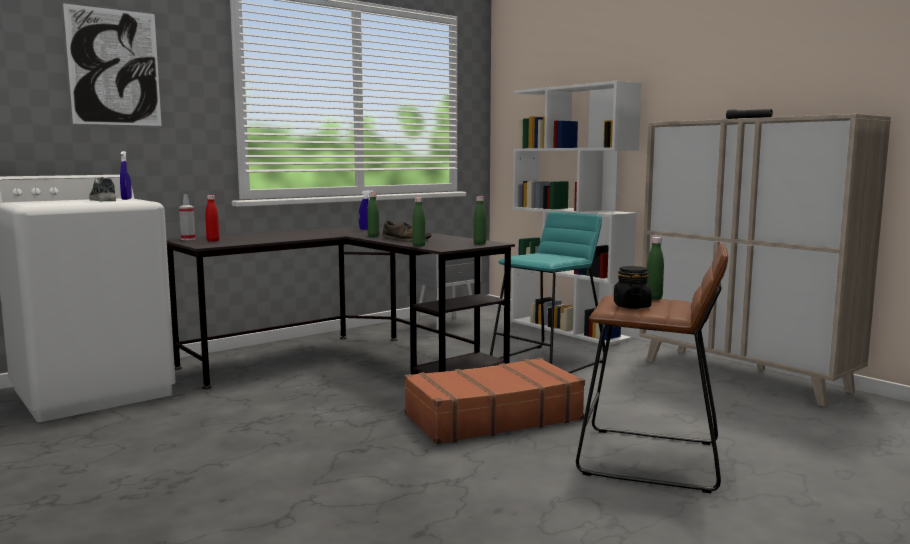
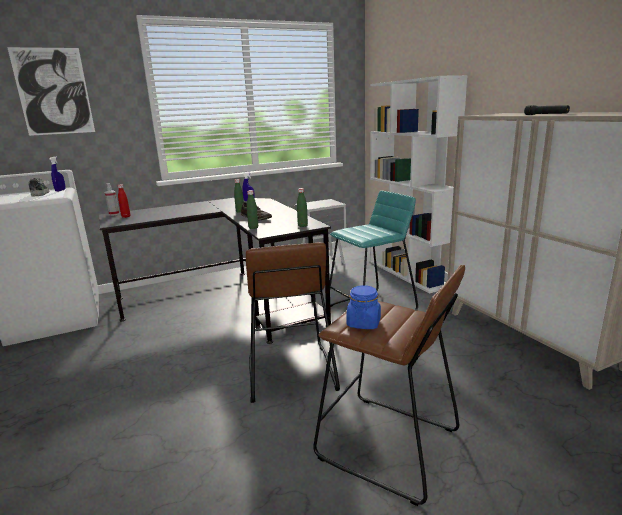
camera: 15 degrees right, 10 degrees up
(492, 417) = (290, 372): brown suitcase -> brown stool
(631, 306) = (363, 323): black jar -> blue jar
(653, 298) = (397, 309): green bottle -> none

